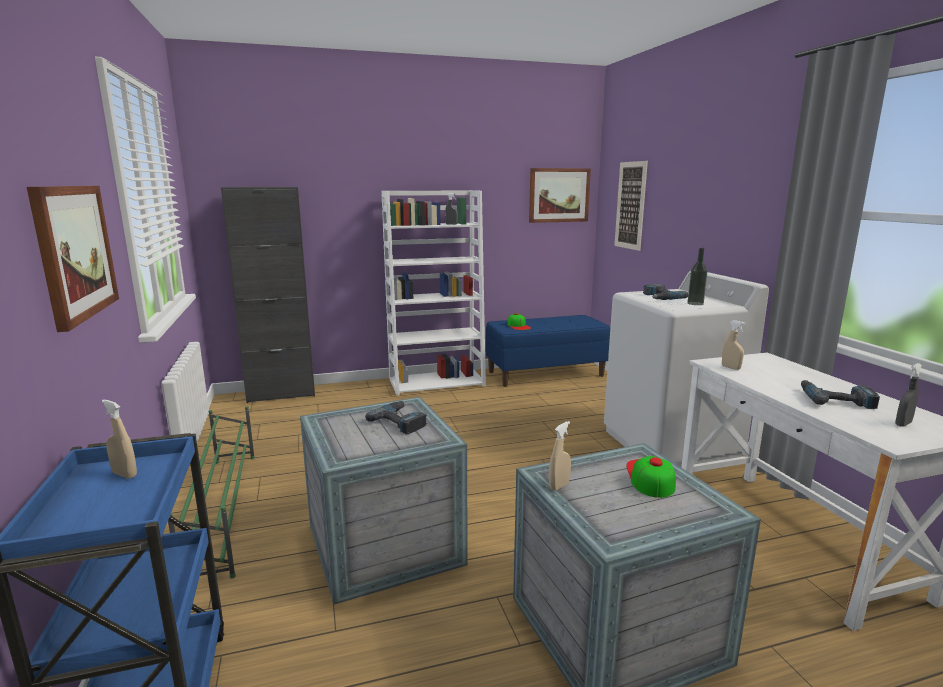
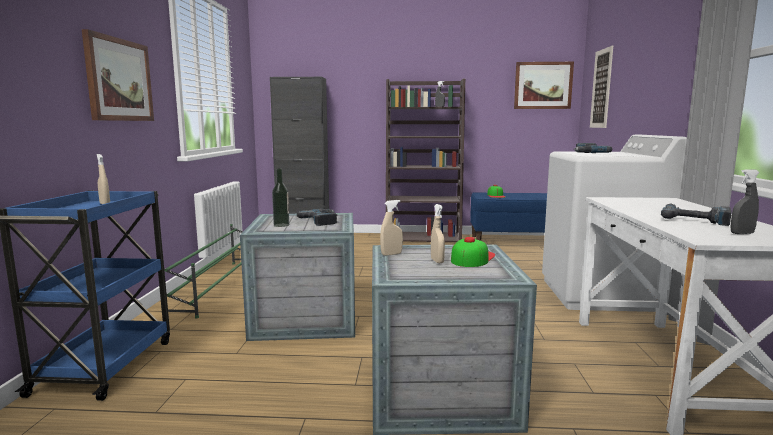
camera: 20 degrees right, 5 degrees down
(437, 382) = (424, 238): white bookcase -> brown bookcase
(695, 303) = (614, 155): bottle -> bottle (281, 225)
(730, 368) = (618, 201): beige spray bottle -> beige spray bottle (437, 261)

